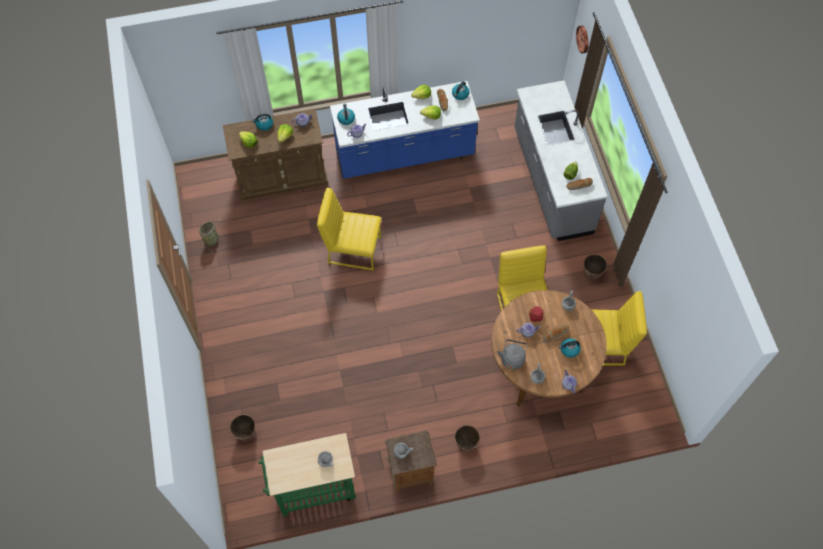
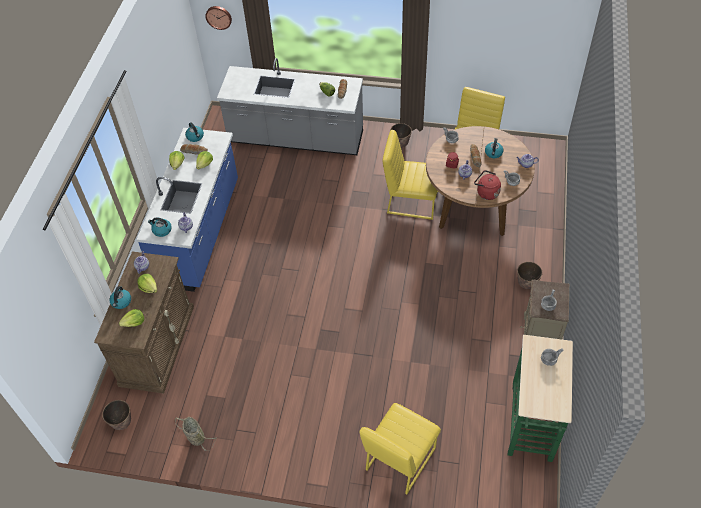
camera: 65 degrees left, 10 degrees down
(245, 433) = (447, 471): planter -> planter (122, 423)
(352, 249) = (281, 308): yellow chair -> yellow chair (399, 460)
(512, 358) = (486, 193): grey kettle -> red kettle

